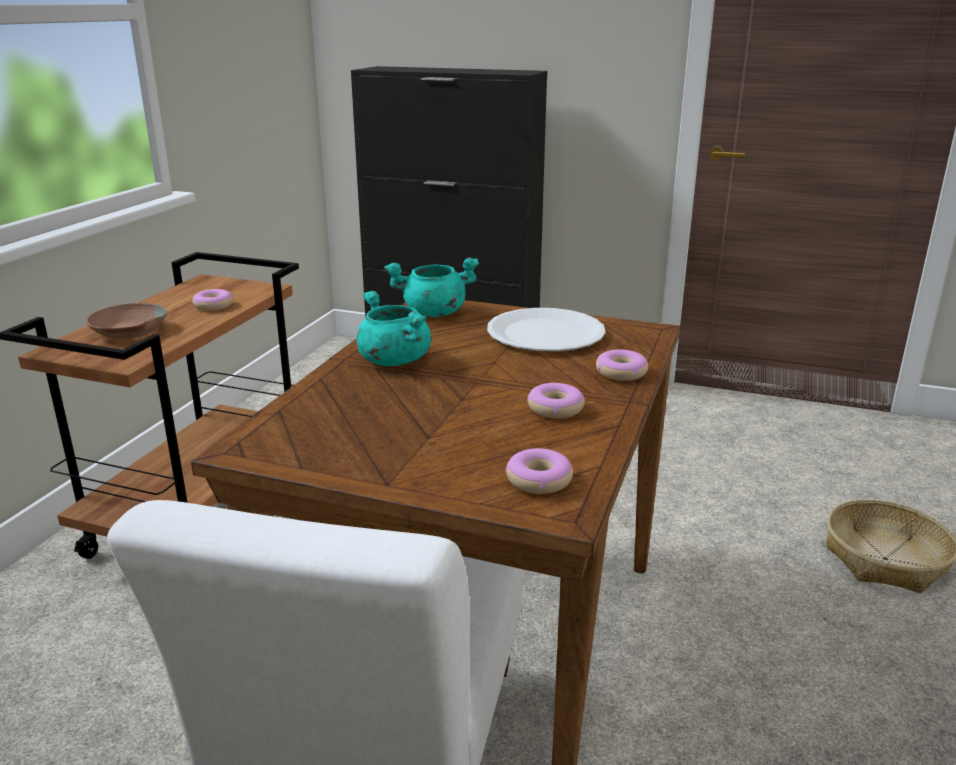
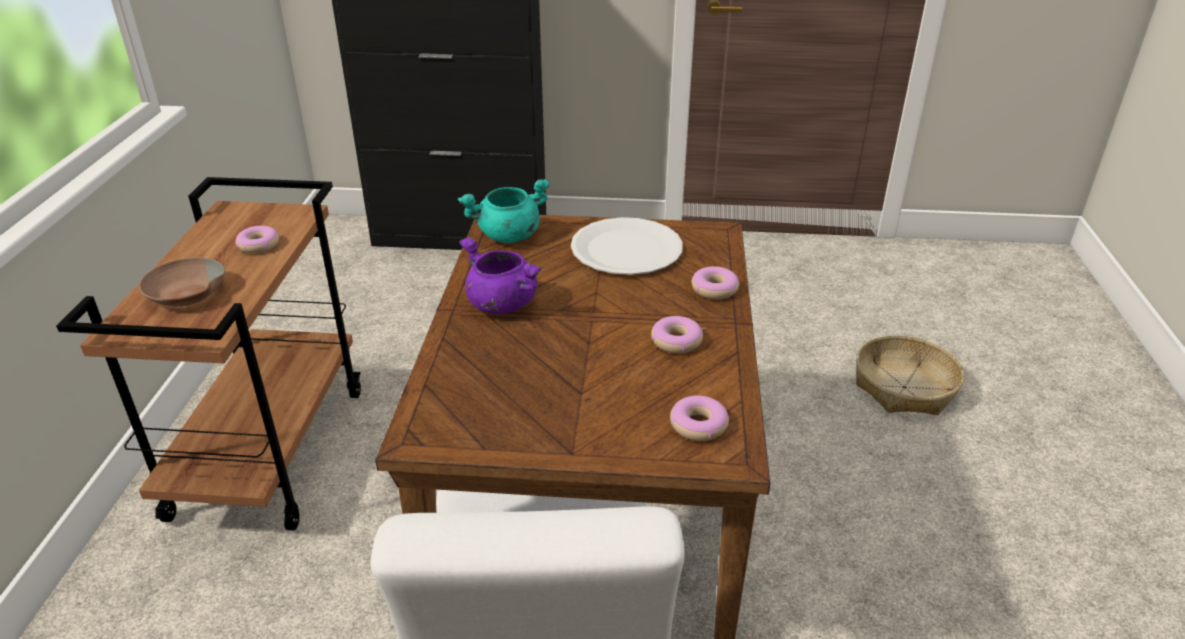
camera: 15 degrees left, 10 degrees up
(393, 360) = (500, 304): turquoise cooking pot -> purple cooking pot

